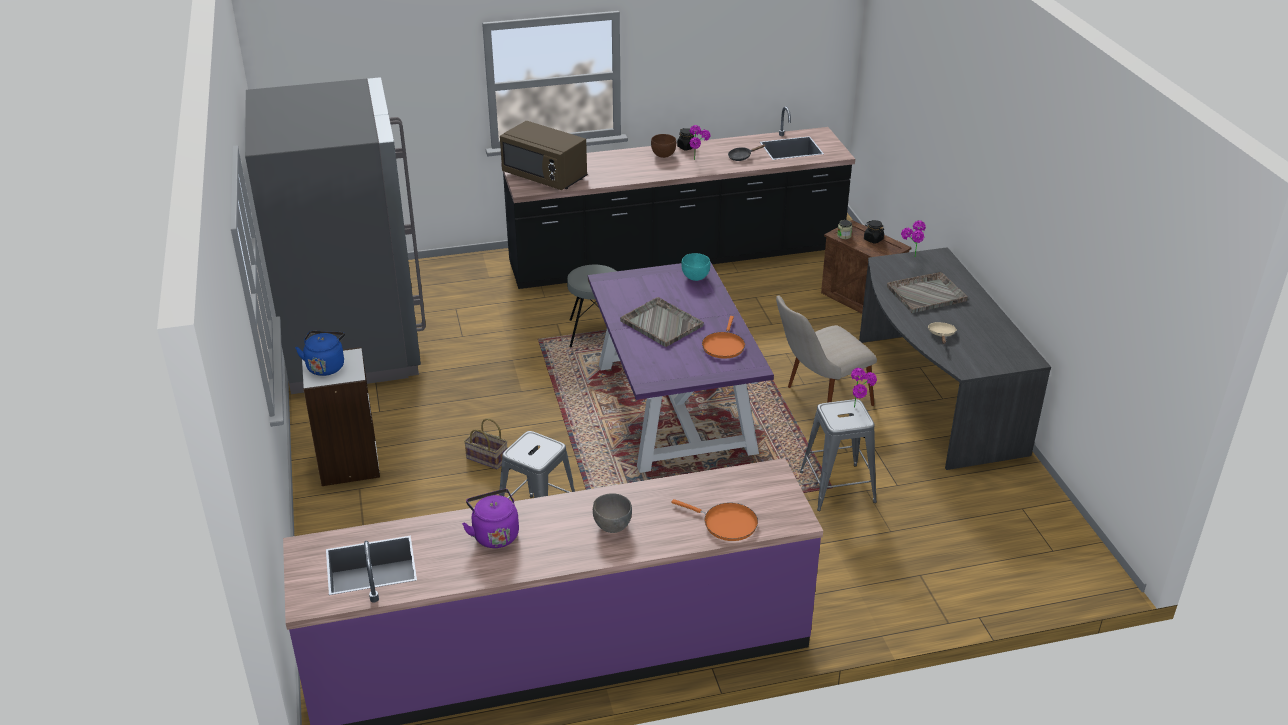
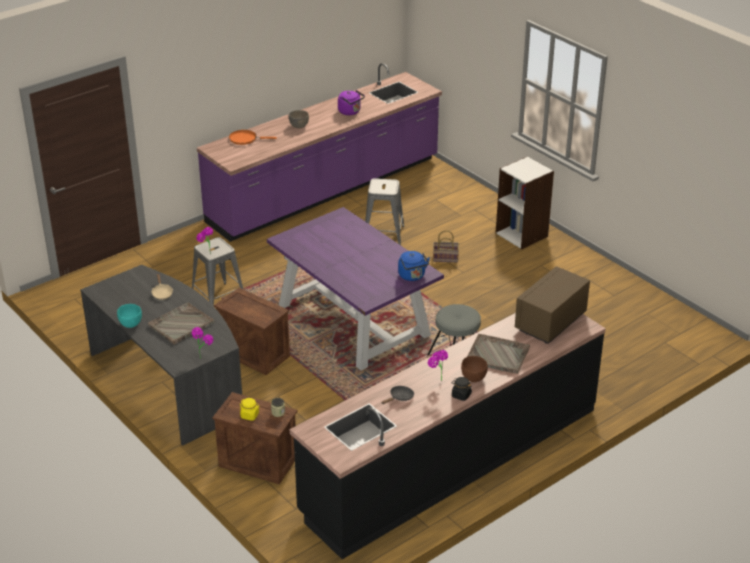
camera: 155 degrees right, 0 degrees up
(326, 366) = (531, 169): blue kettle -> blue kettle (412, 276)
(352, 345) = (616, 301): grey fridge -> none
(545, 176) = (550, 322): brown microwave -> brown microwave turned 60 degrees counterclockwise
(661, 323) = (362, 252): grey tray -> grey tray (498, 355)
(695, 277) = (364, 293): turquoise bowl -> turquoise bowl (130, 324)
(723, 346) = (309, 248): orange frying pan -> none
(818, 400) = (255, 354): beige chair -> crate
(873, 239) = (250, 415): black jar -> yellow jar

